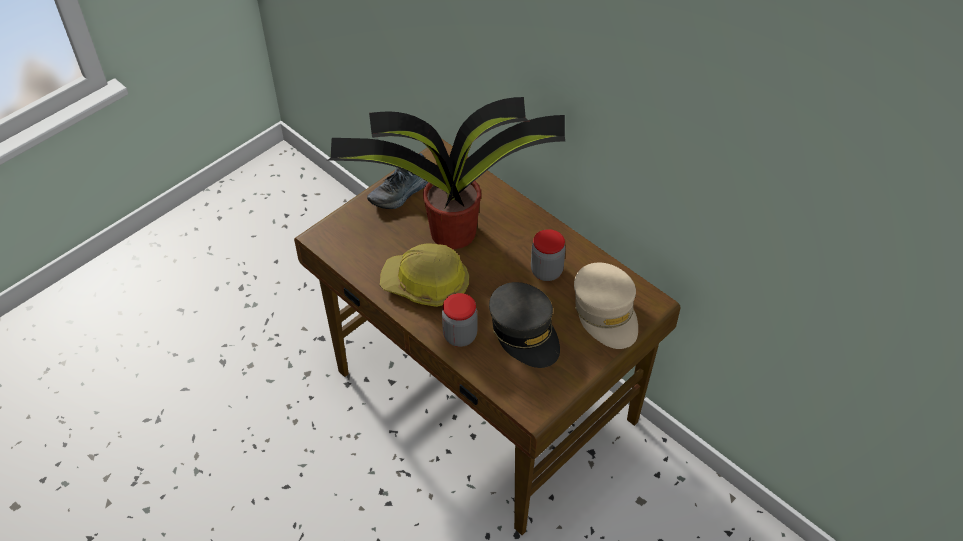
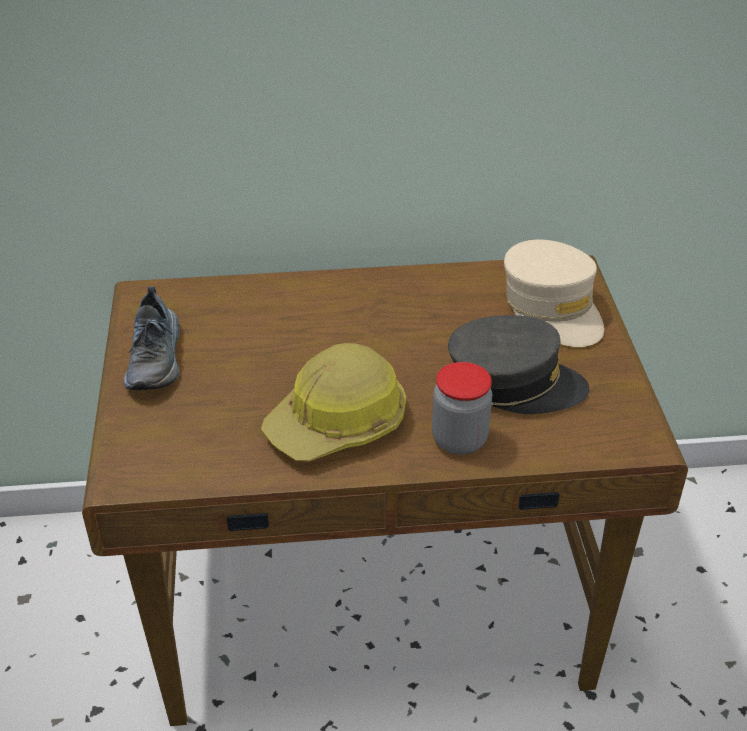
camera: 50 degrees left, 10 degrees down
(450, 232) = (279, 356): potted plant -> none
(546, 271) = (440, 316): jar -> none
(606, 313) = (552, 308): beige cap -> beige cap turned 45 degrees clockwise

